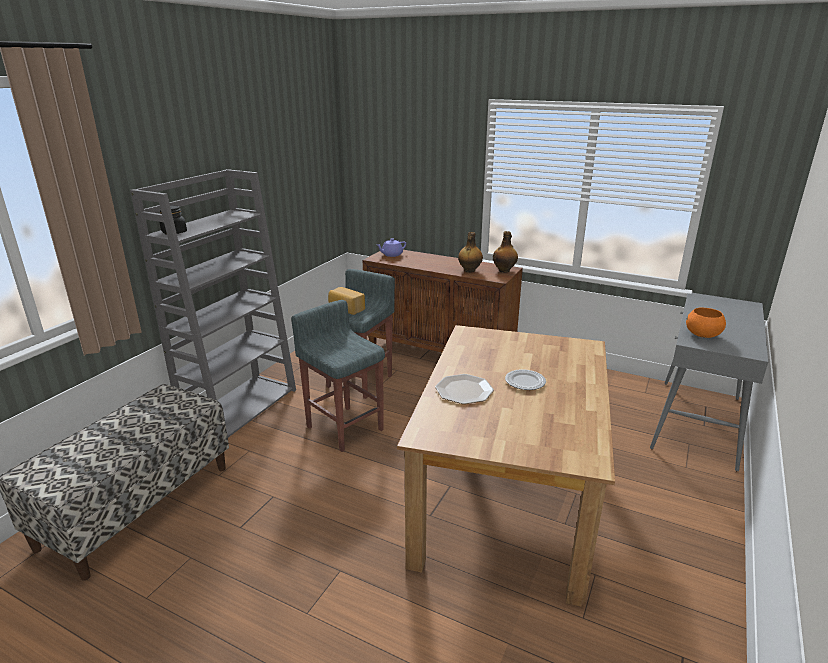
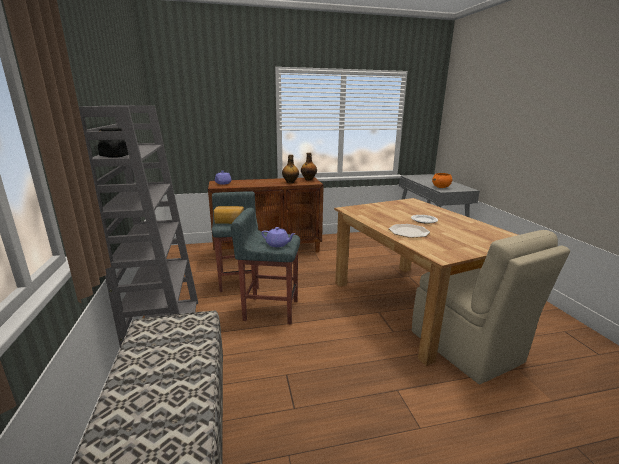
camera: 40 degrees left, 5 degrees down
(340, 353) = (278, 244): none -> purple teapot
(486, 583) = (467, 348): none -> beige chair

